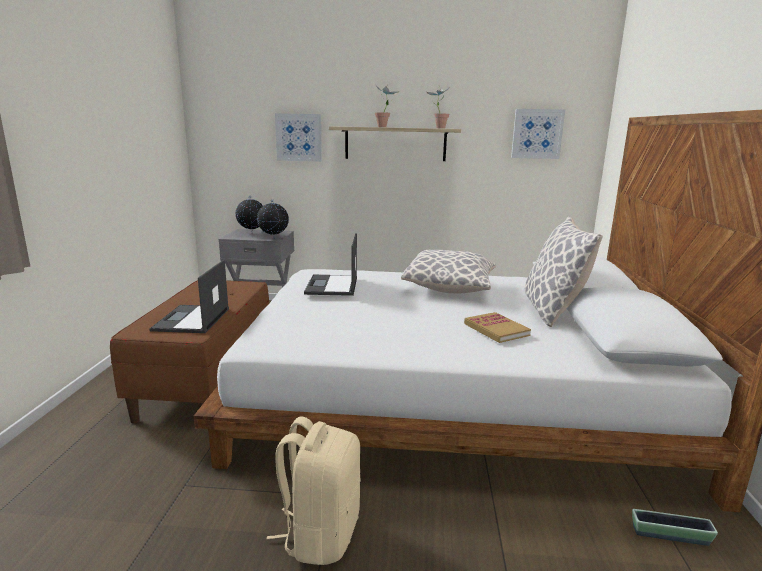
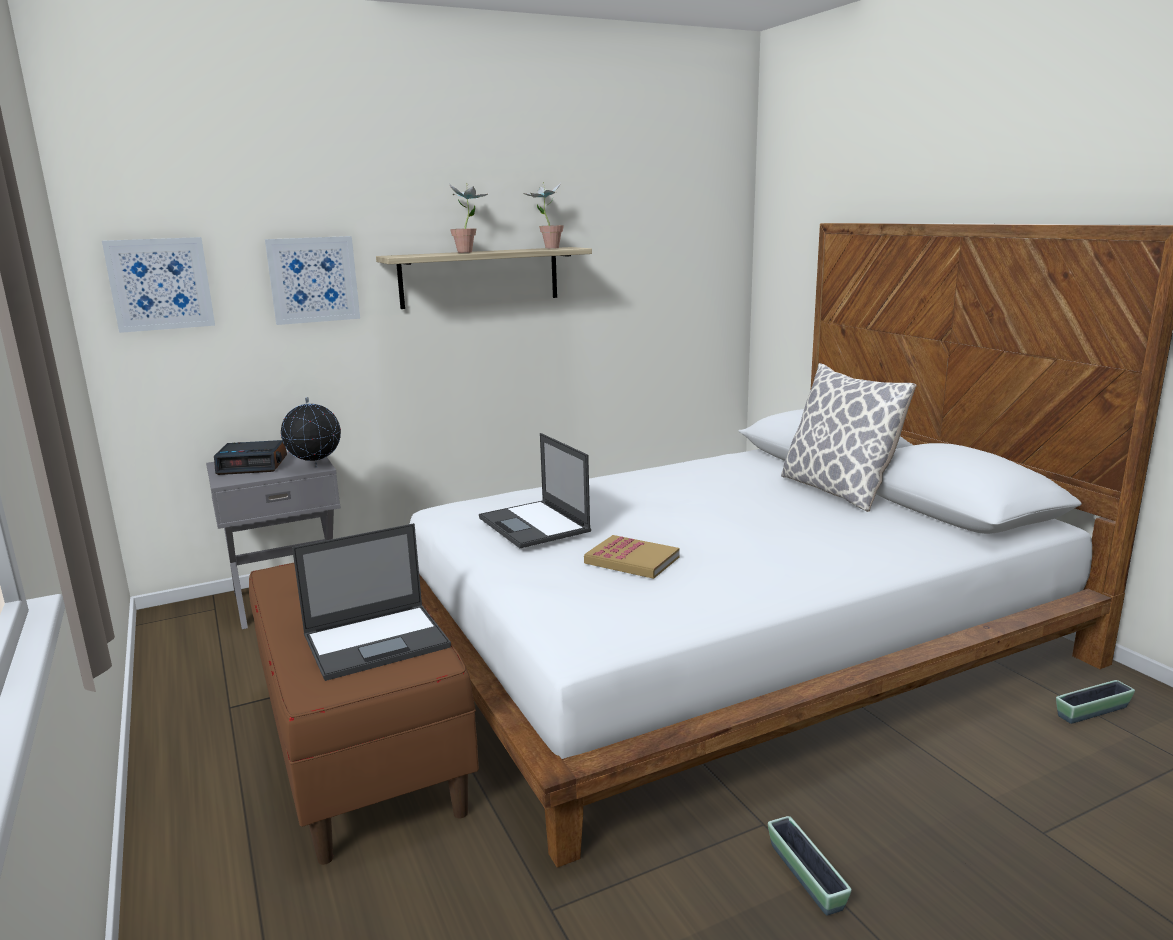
camera: 30 degrees left, 0 degrees up
(192, 320) = (378, 641): laptop -> laptop turned 90 degrees counterclockwise
(252, 233) = (253, 465): globe -> alarm clock
(320, 534) = (806, 876): beige backpack -> planter
(449, 288) = (682, 489): pillow -> none
(496, 329) = (825, 531): book -> book (632, 560)
(537, 134) = (673, 247): picture -> picture (160, 284)

